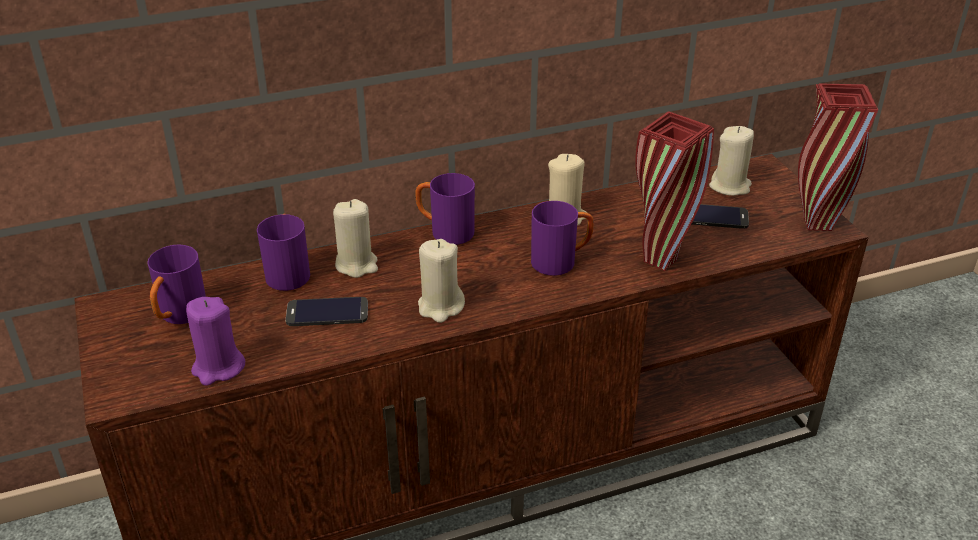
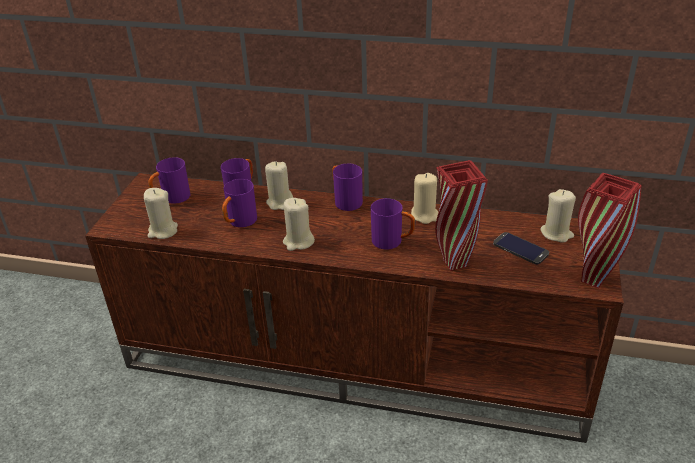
camera: 35 degrees right, 0 degrees up
(218, 368) = (162, 231): purple candle -> beige candle
(327, 312) = (239, 223): phone -> purple mug

